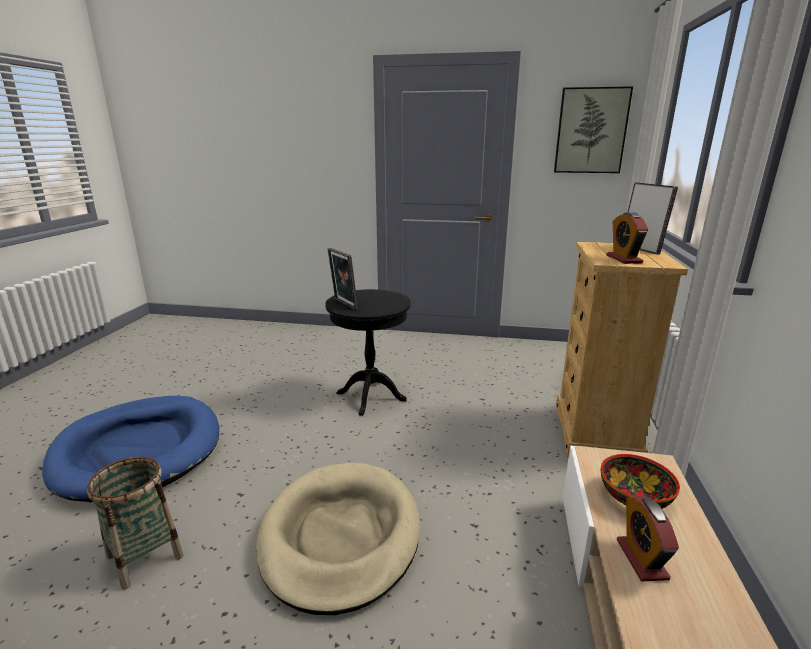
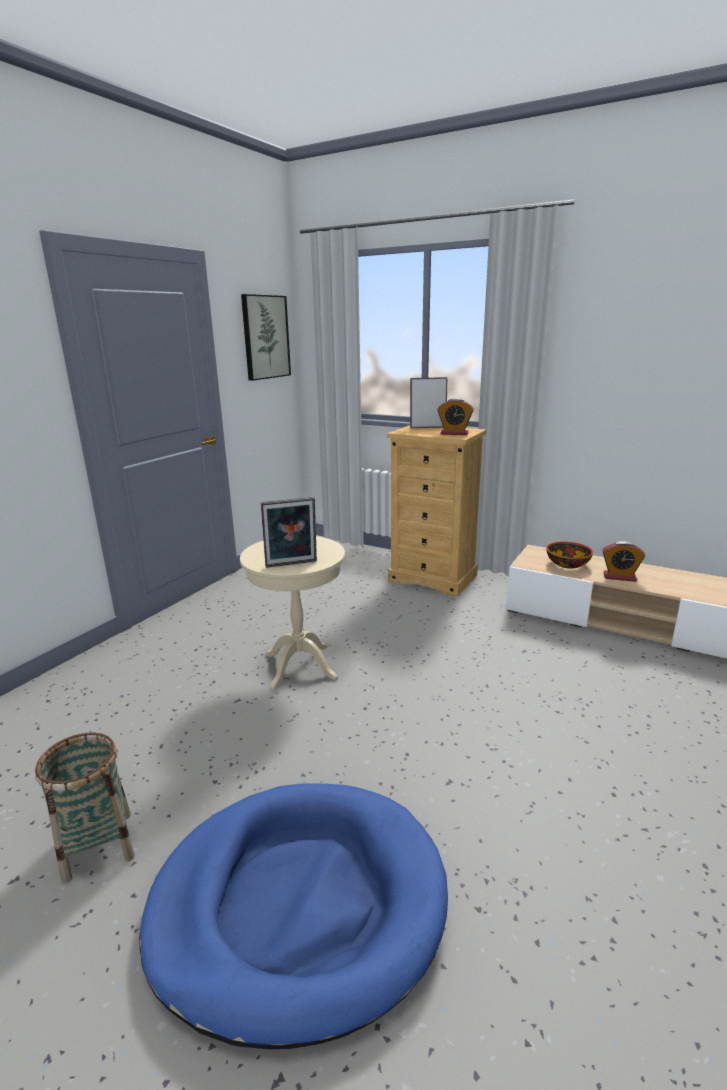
camera: 70 degrees left, 0 degrees up
(145, 556) = (538, 864): basket -> basket (98, 846)
(340, 536) = (527, 717): beige dog bed -> none
(371, 396) = (300, 666): black side table -> beige side table

